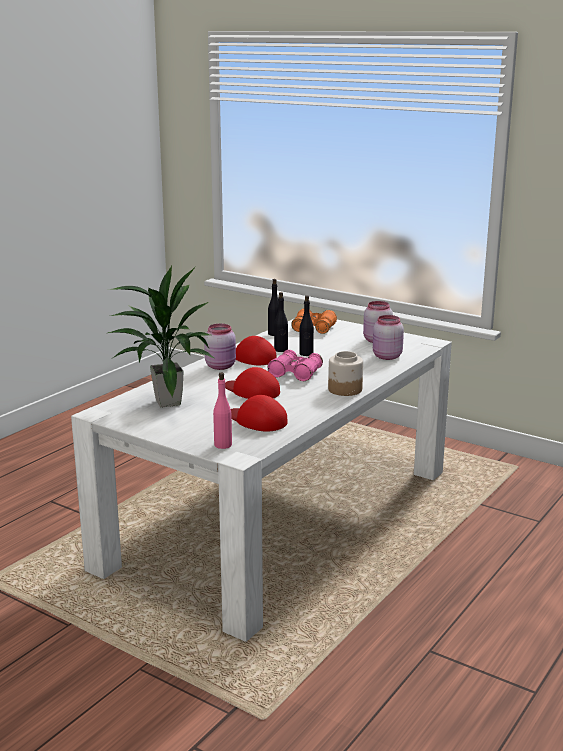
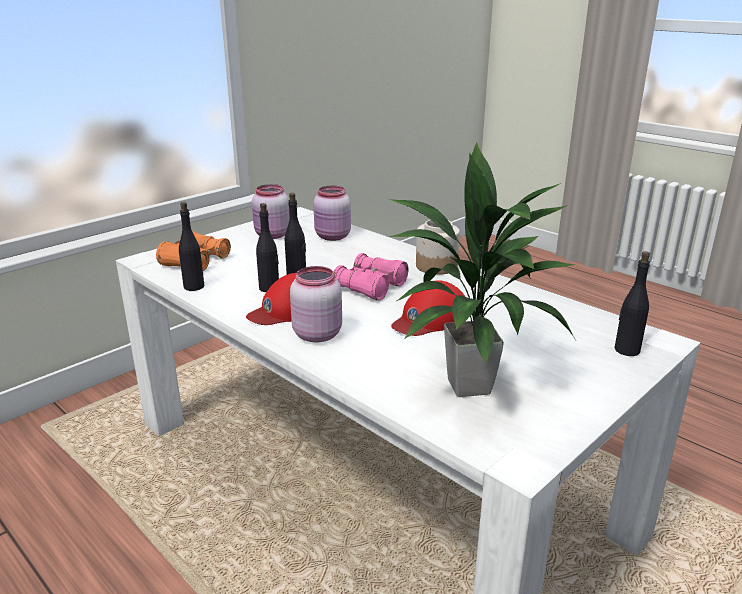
camera: 80 degrees left, 5 degrees up
(223, 445) = (626, 350): pink bottle -> black bottle
(257, 420) = (537, 322): red cap -> none

